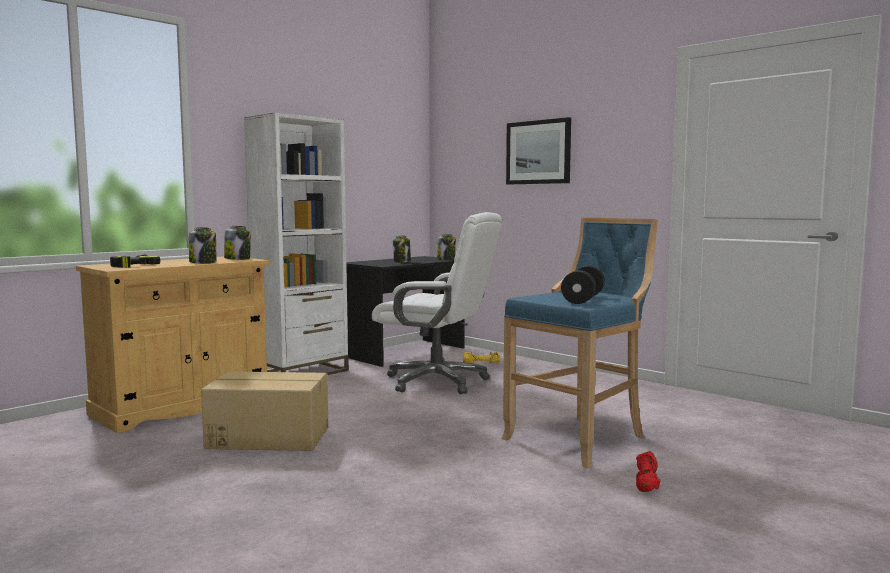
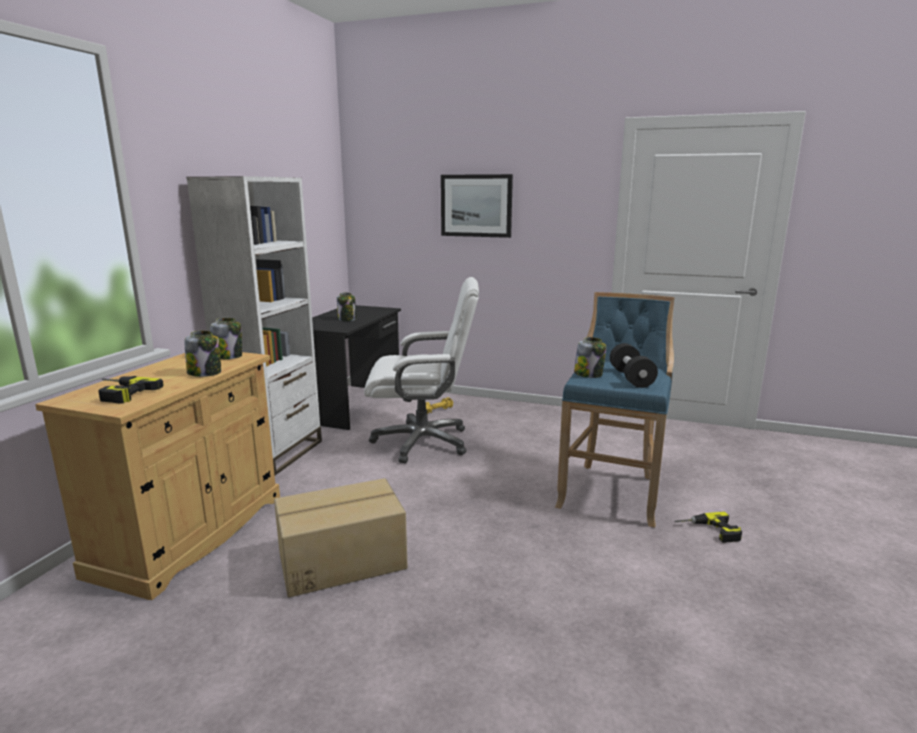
camera: 25 degrees left, 10 degrees up
(446, 259) = (381, 310): jar -> jar (588, 374)
(647, 482) = (708, 531): red dumbbell -> power drill

